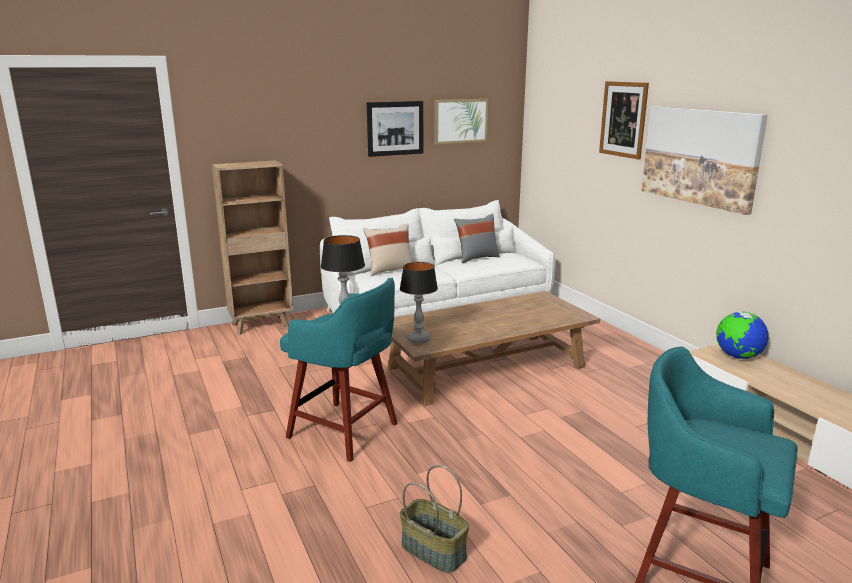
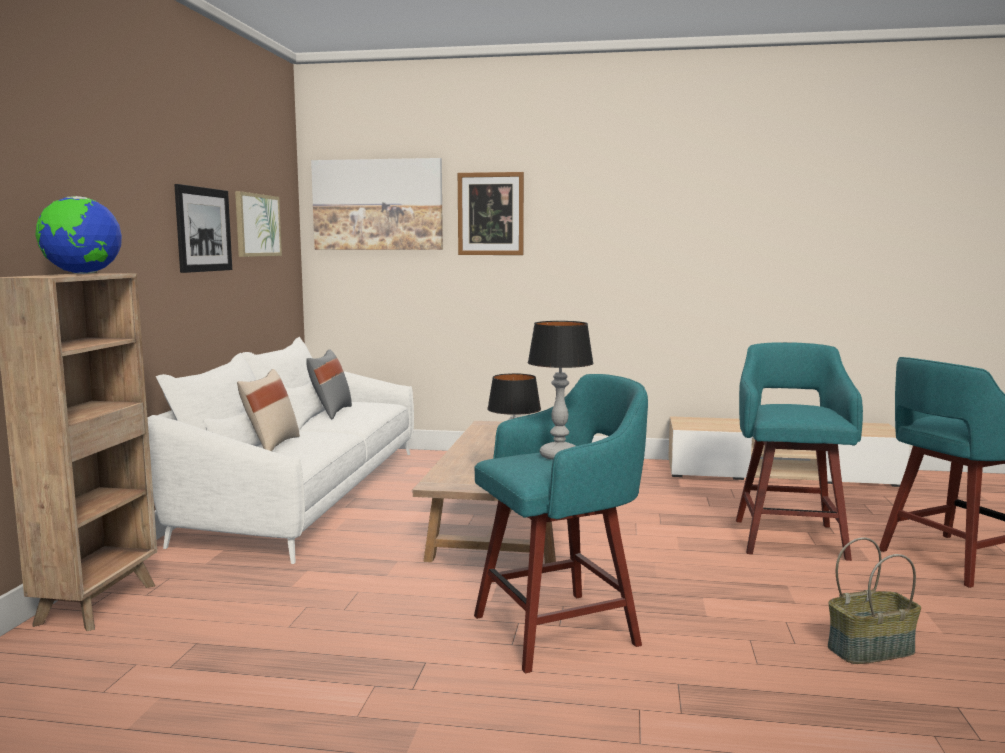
camera: 55 degrees left, 10 degrees down
(618, 476) = (789, 537): none -> turquoise stool
(700, 156) = (605, 242): picture -> picture (378, 205)
(738, 356) = (703, 422): globe -> globe (82, 274)

